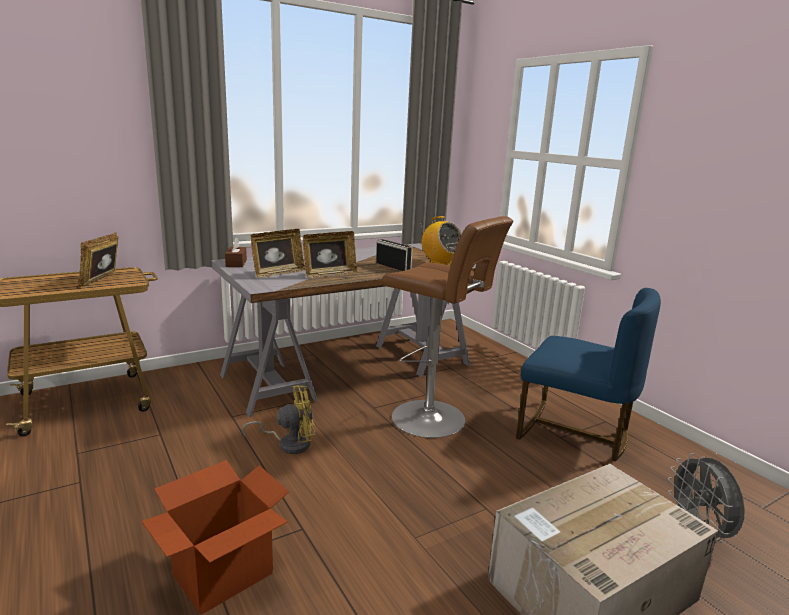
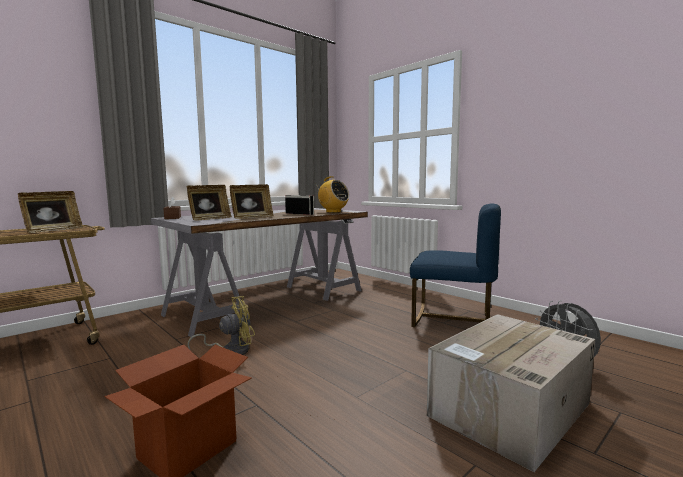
camera: 10 degrees left, 10 degrees down
(102, 281) = (53, 230): picture frame -> picture frame turned 150 degrees counterclockwise
(433, 420) = (345, 323): brown stool -> none

